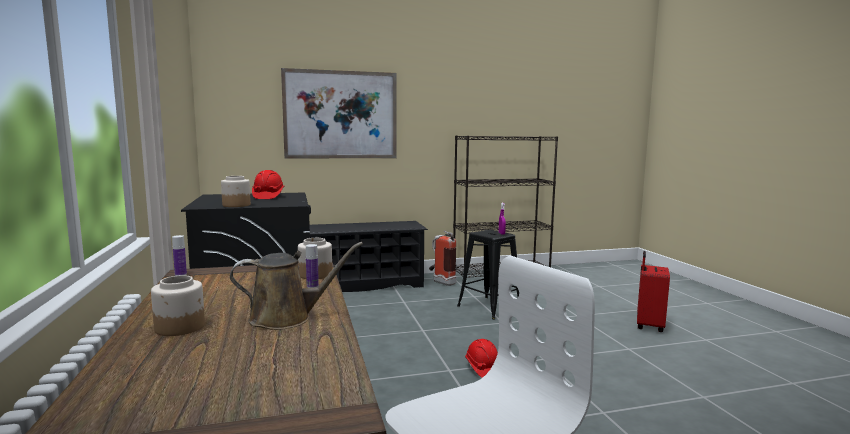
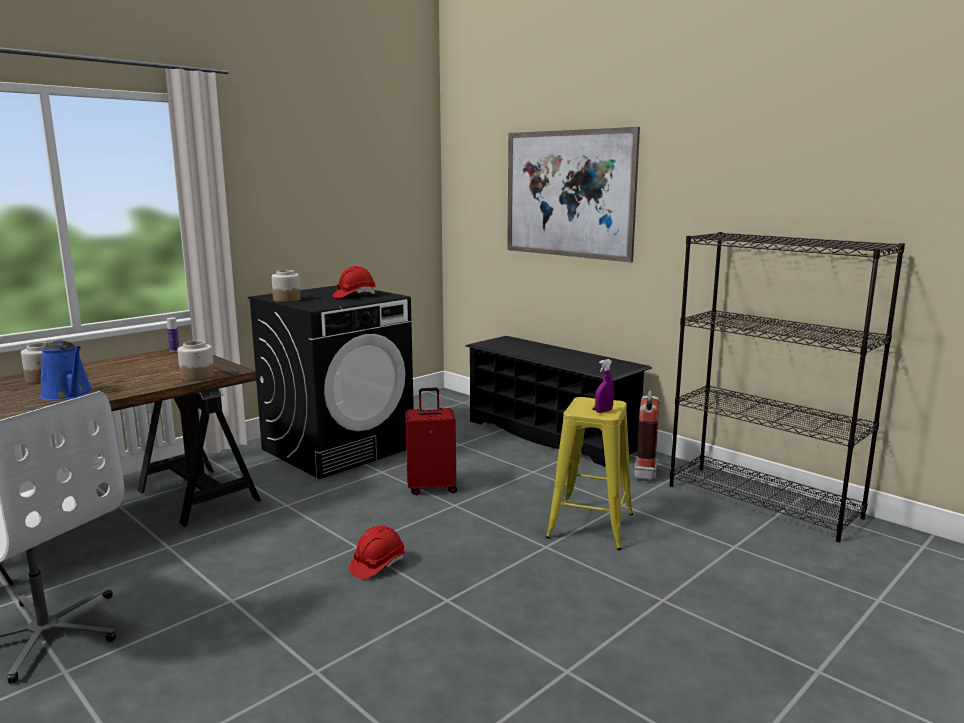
camera: 60 degrees right, 5 degrees up
(287, 318) = (68, 394): brown watering can -> blue watering can
(312, 286) = (159, 383): bottle -> none
(489, 308) = (591, 525): black stool -> yellow stool
(648, 326) = (716, 684): red suitcase -> red suitcase (432, 487)

